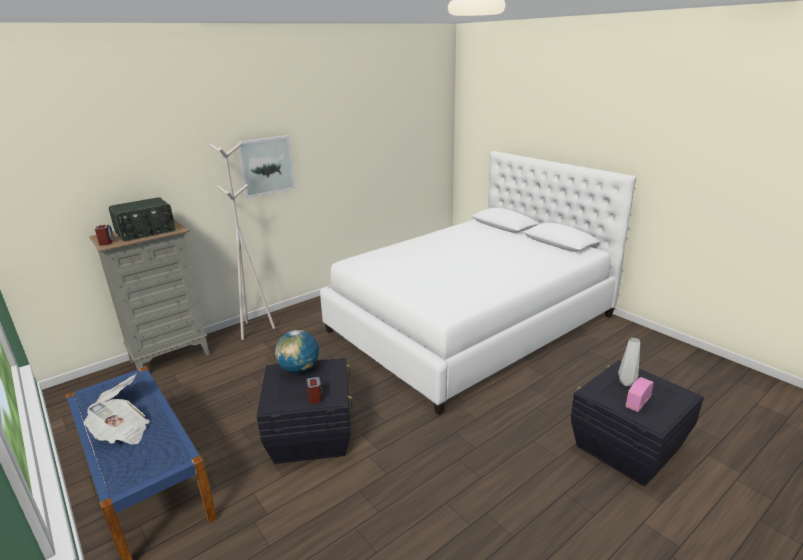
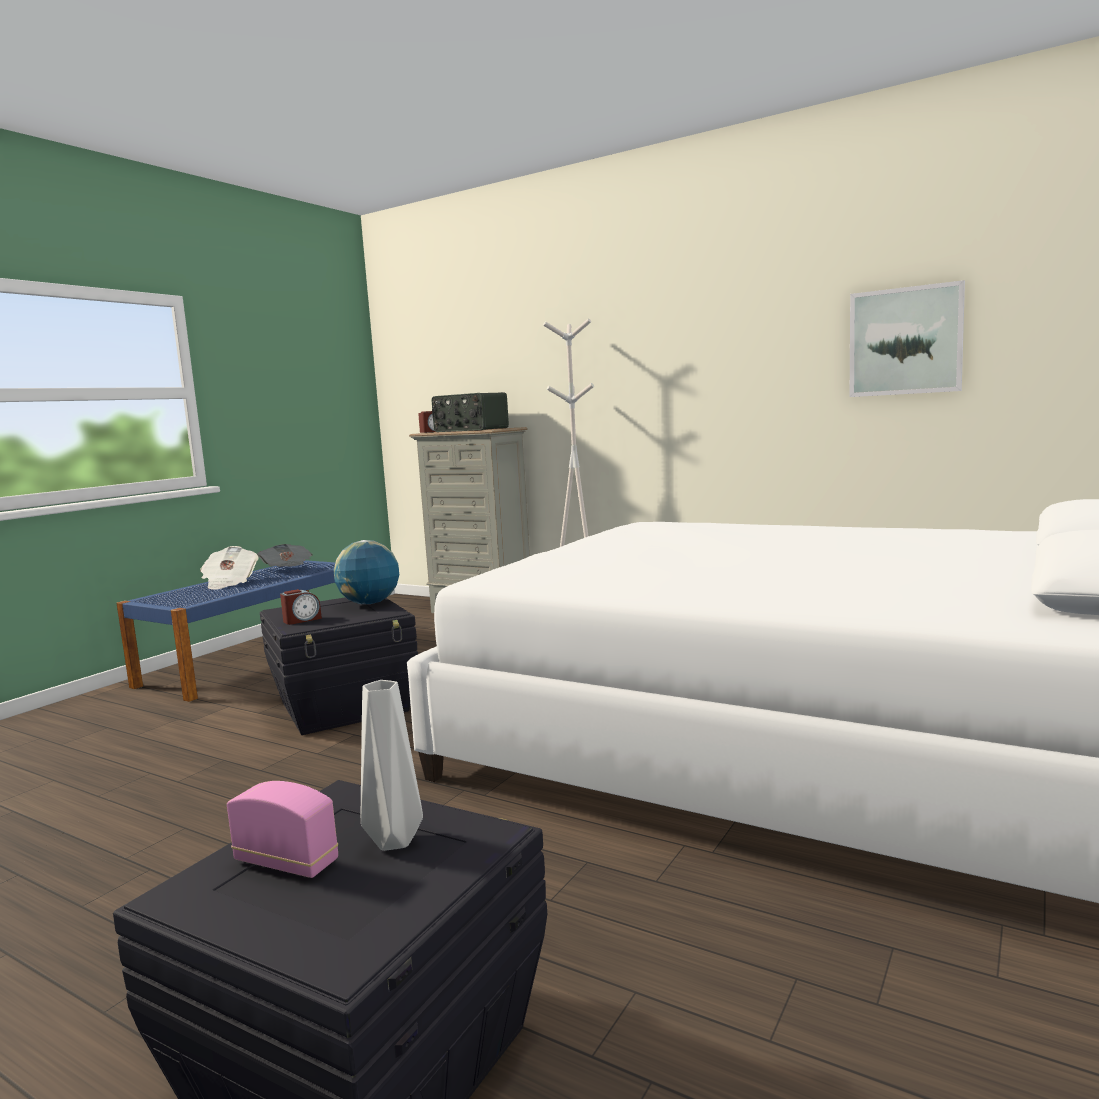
camera: 70 degrees right, 15 degrees down
(266, 166) = (657, 366): picture -> picture (905, 341)

